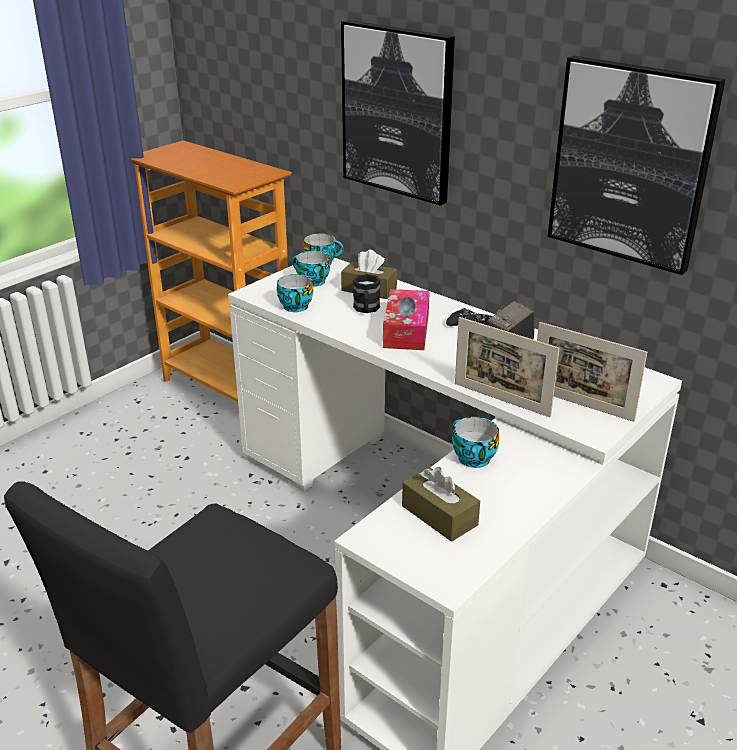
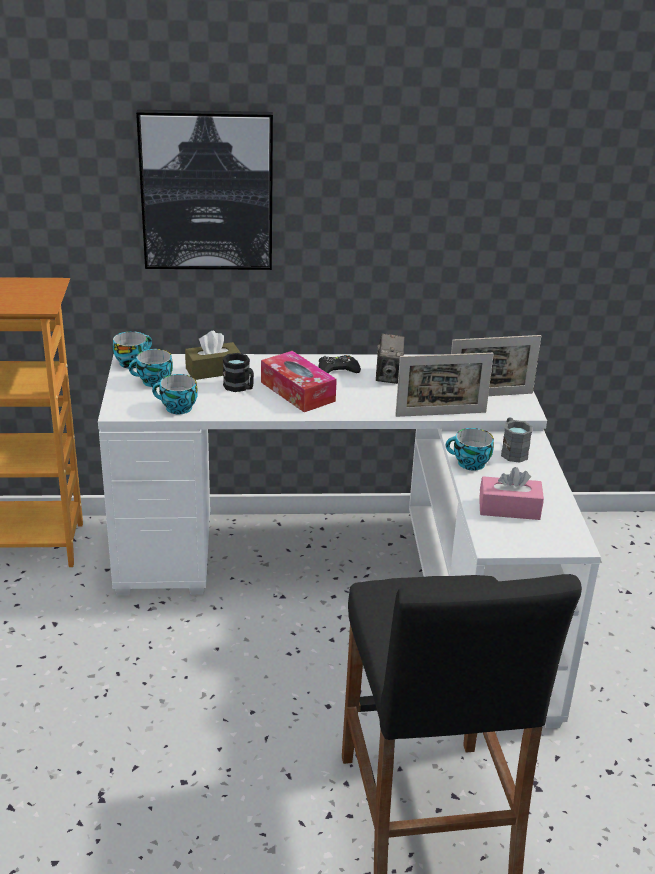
camera: 45 degrees left, 0 degrees up
(439, 515) = (509, 508): brown tissue box -> pink tissue box
(535, 467) = (512, 451): none -> grey mug
(630, 164) = (456, 194): picture -> none

